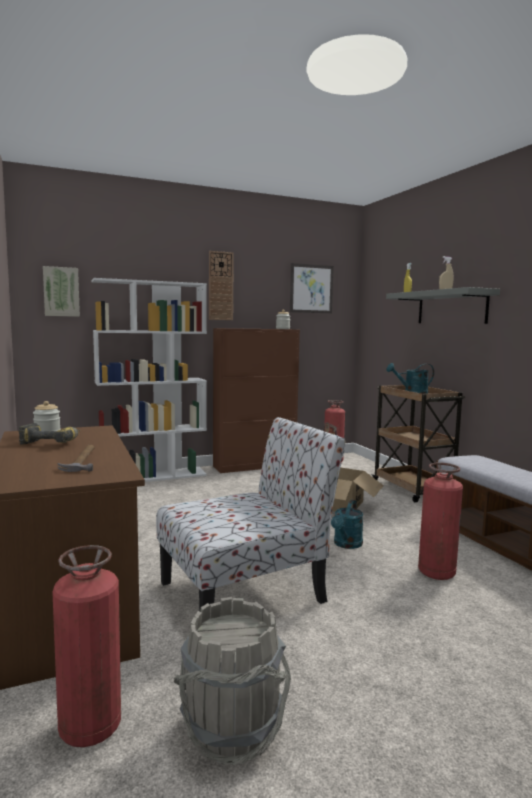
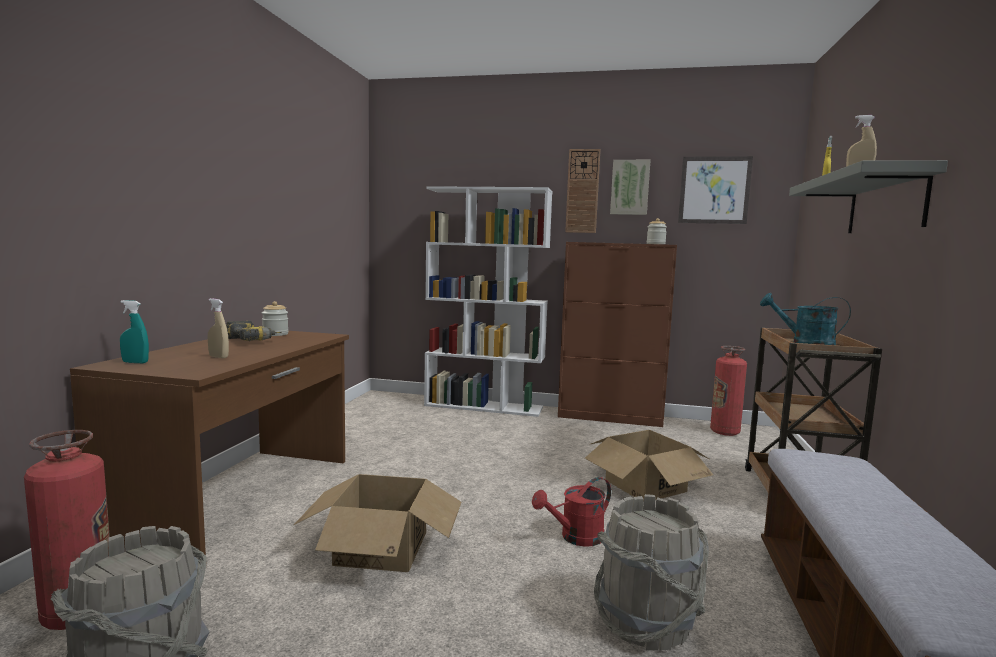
camera: 35 degrees right, 0 degrees up
(24, 478) = (135, 362): none -> turquoise spray bottle
(61, 292) = (412, 203): picture -> picture (629, 187)
(82, 460) = (218, 357): hammer -> beige spray bottle
(246, 591) = (381, 548): chair -> cardboard box
(346, 545) = (576, 538): turquoise watering can -> red watering can
(436, 573) = (646, 622): fire extinguisher -> grey bucket

